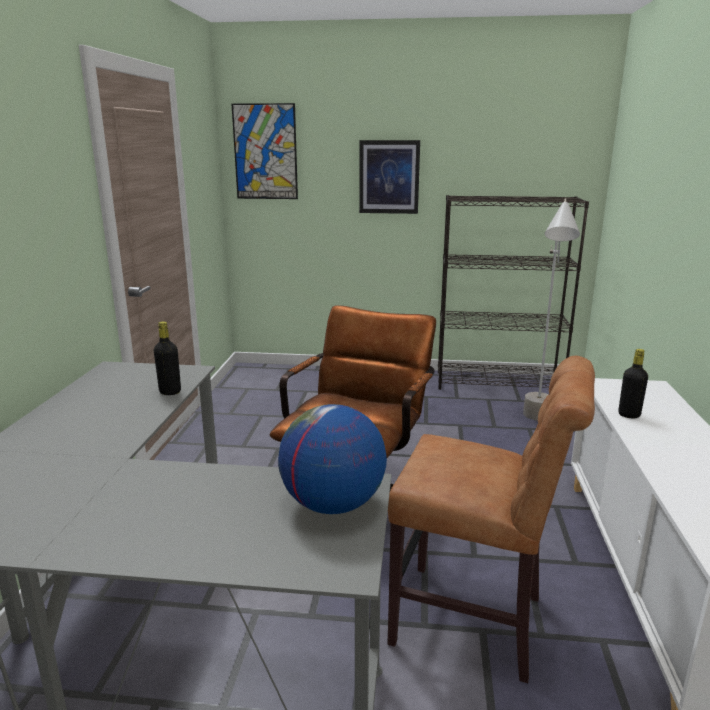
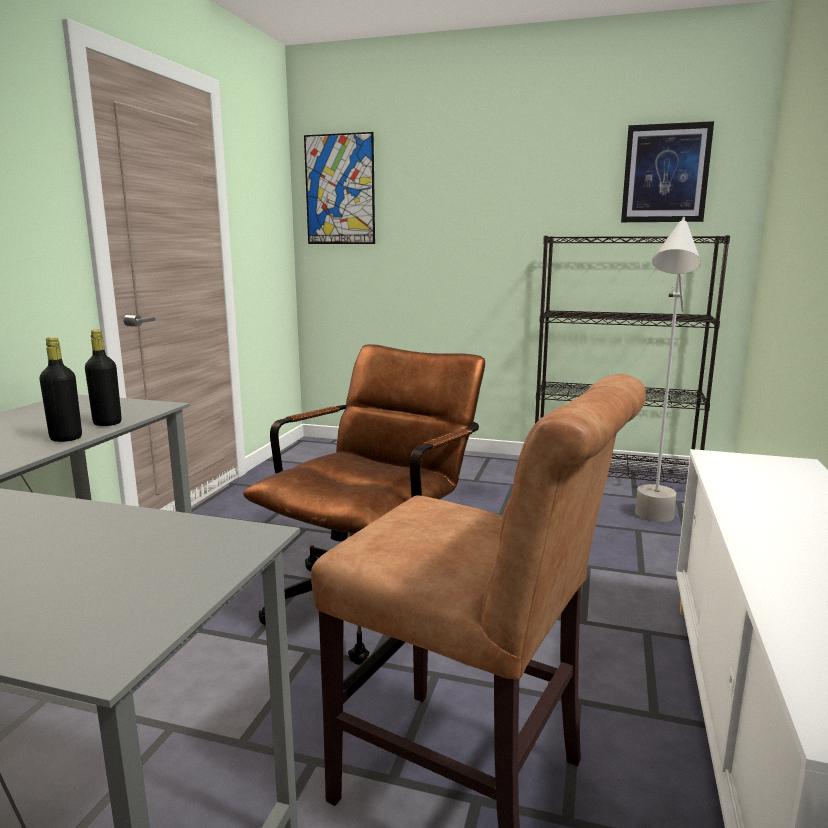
camera: 10 degrees right, 5 degrees down
(332, 505) = (174, 558): globe -> none
(389, 177) = (481, 216): picture -> picture (665, 173)
(629, 415) = (742, 495): black bottle -> black bottle (66, 438)

